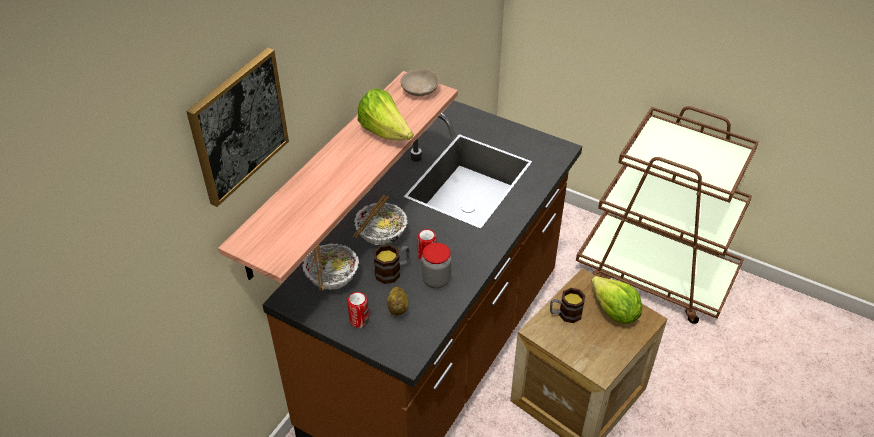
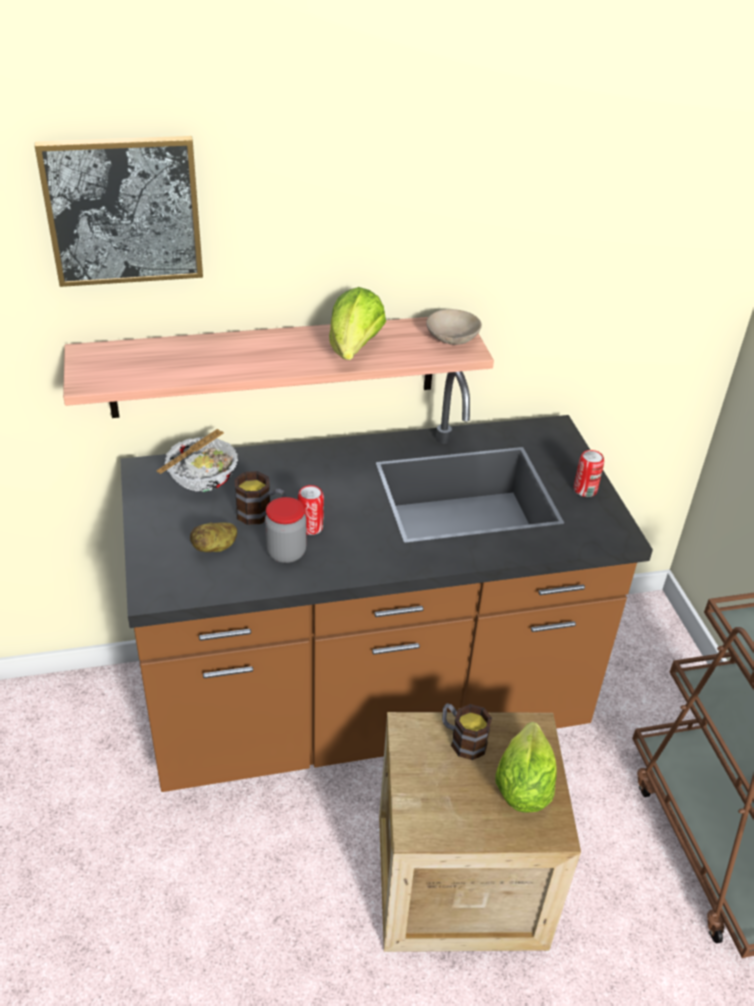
camera: 45 degrees right, 5 degrees down
(359, 320) = (167, 531): can -> can (585, 490)
(381, 235) = (301, 478): bowl -> none

